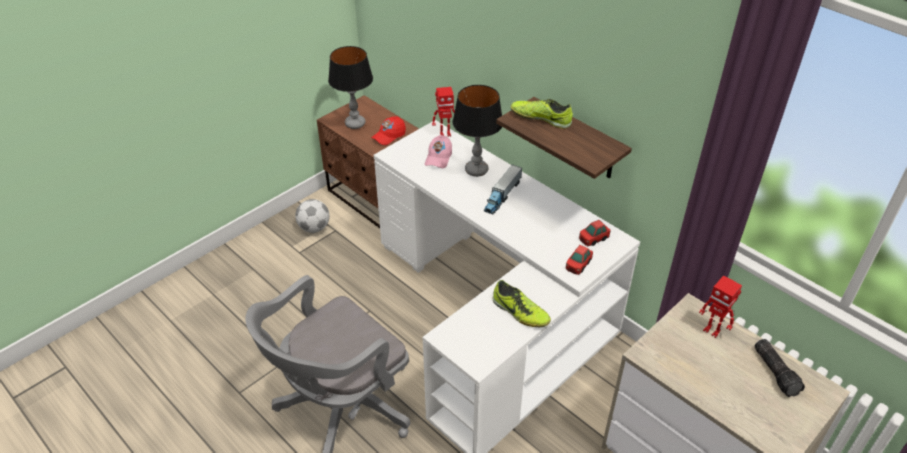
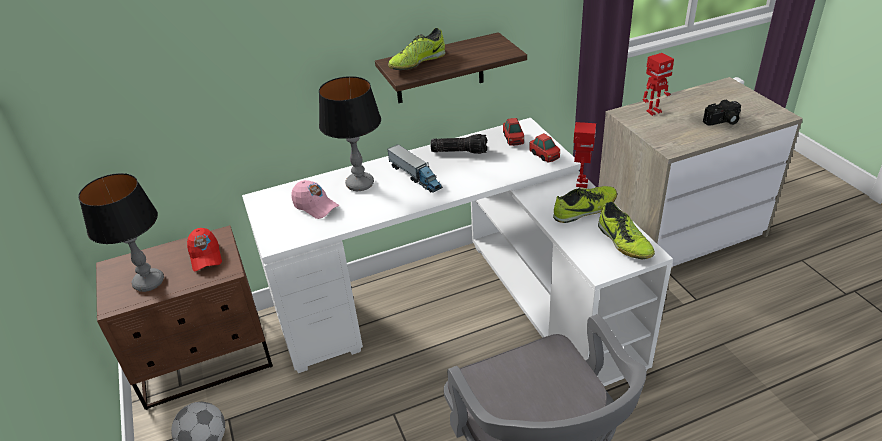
camera: 65 degrees left, 5 degrees down
(445, 134) = (276, 193): toy robot -> toy robot (581, 183)
(485, 346) = (623, 242): none -> shoe
(728, 392) = (722, 122): none -> camera
(776, 372) = (705, 97): flashlight -> flashlight (460, 151)

